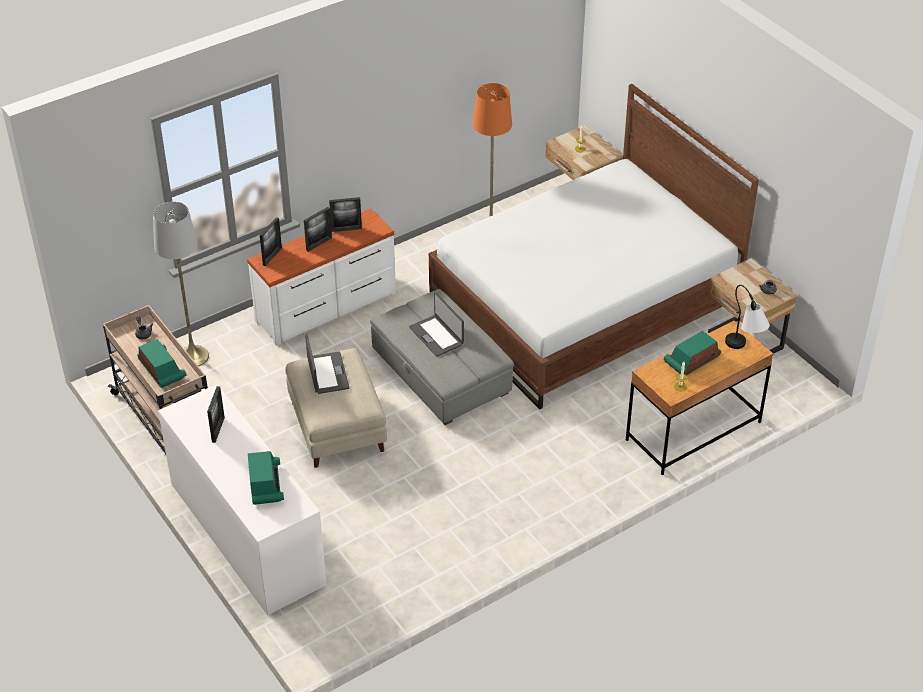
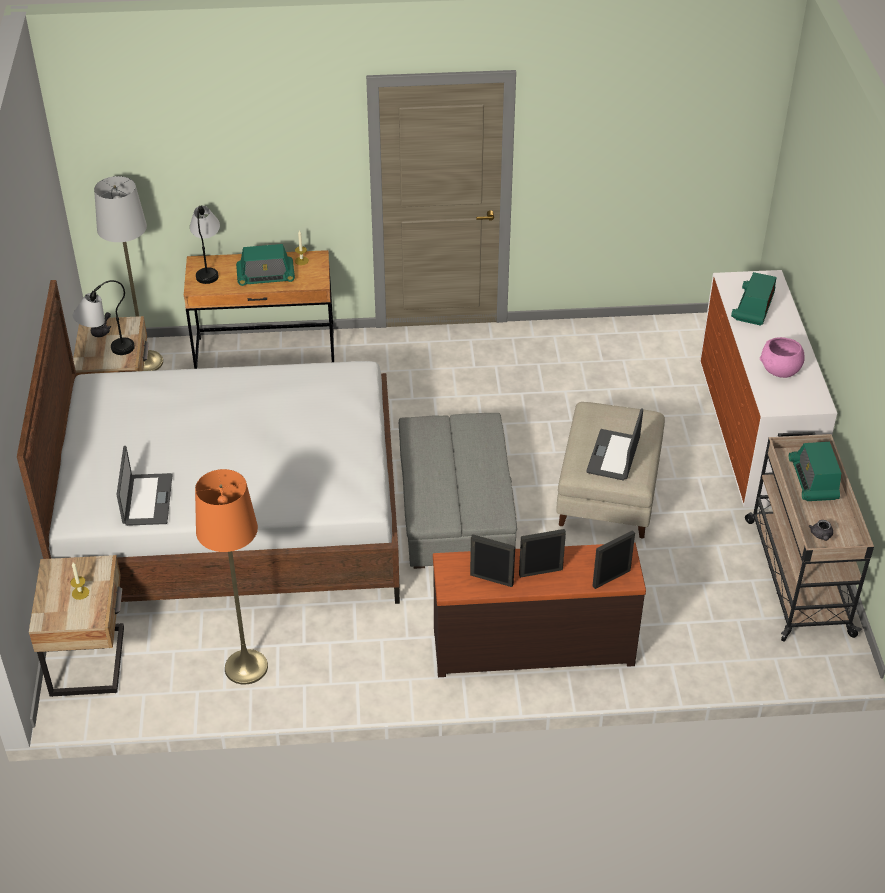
camera: 150 degrees left, 0 degrees up
(193, 356) = (735, 648): grey floor lamp -> grey floor lamp (145, 362)
(218, 430) = (779, 370): picture frame -> pink bowl
(327, 308) = (532, 645): white dresser -> brown dresser
(437, 336) = (458, 470): laptop -> laptop (146, 500)
(746, 279) = (106, 350): none -> table lamp

